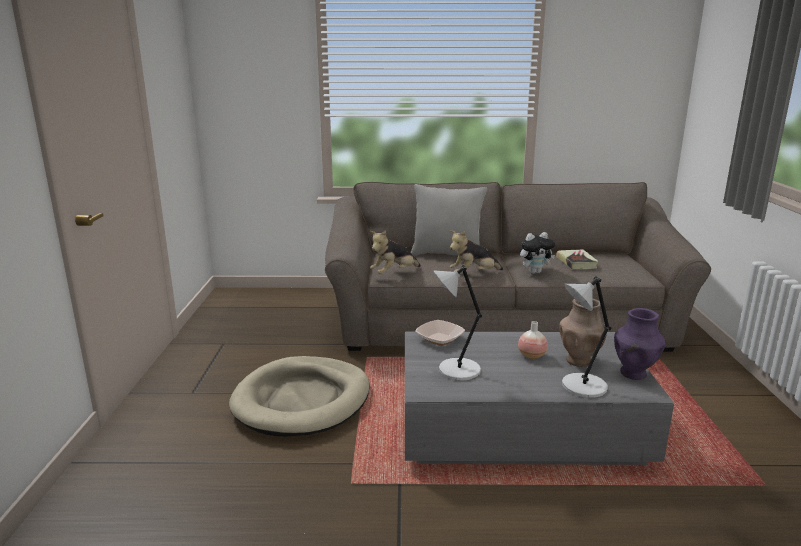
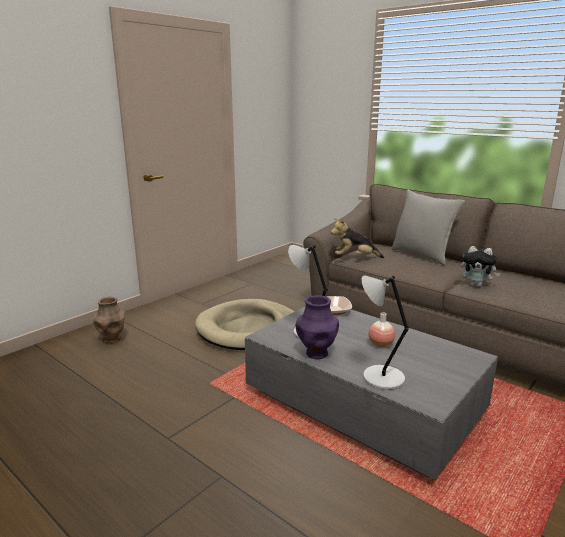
camera: 40 degrees right, 0 degrees up
(473, 274) = (418, 274): plush toy -> none
(576, 262) = (533, 288): book -> none
(579, 361) = (414, 361): brown vase -> brown vase (112, 340)
(633, 374) = (446, 388): purple vase -> purple vase (316, 354)

